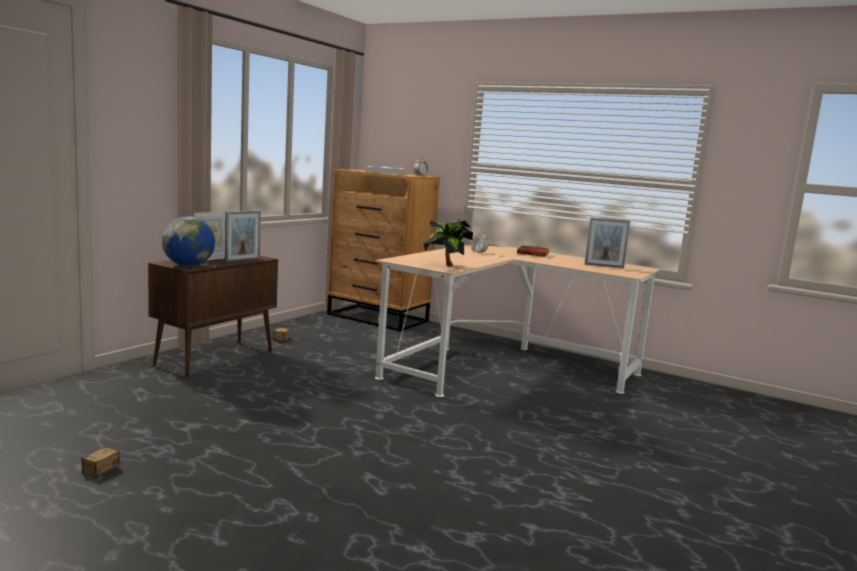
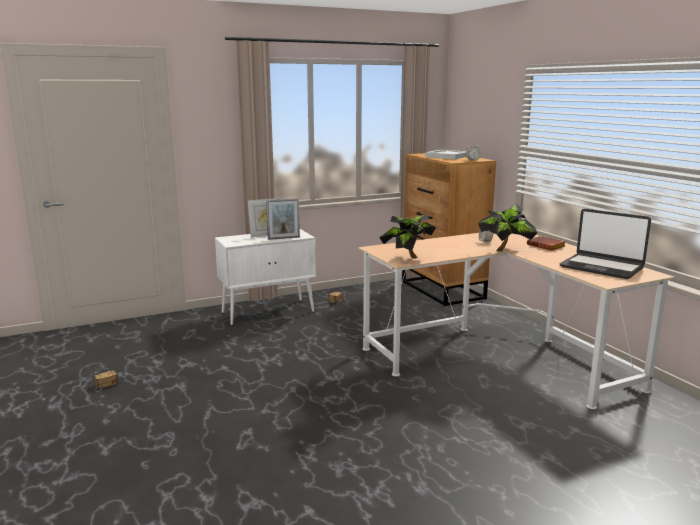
camera: 35 degrees right, 5 degrees up
(189, 266) = (234, 242): globe -> none
(216, 358) = (269, 312): brown cabinet -> white cabinet
(510, 258) = (505, 250): none -> potted plant
(604, 266) = (601, 267): picture frame -> laptop

